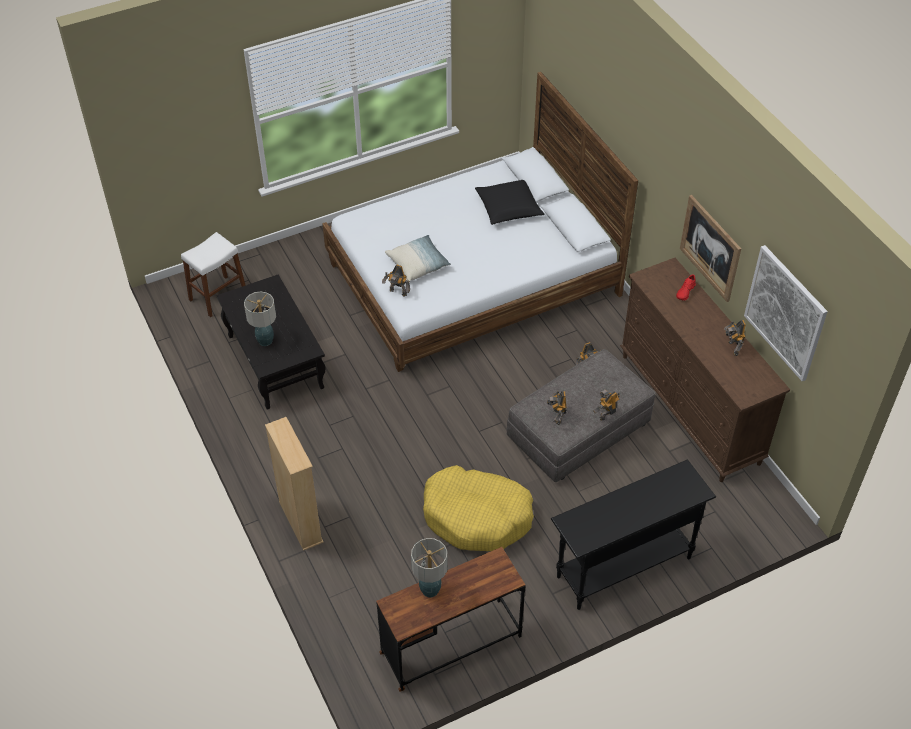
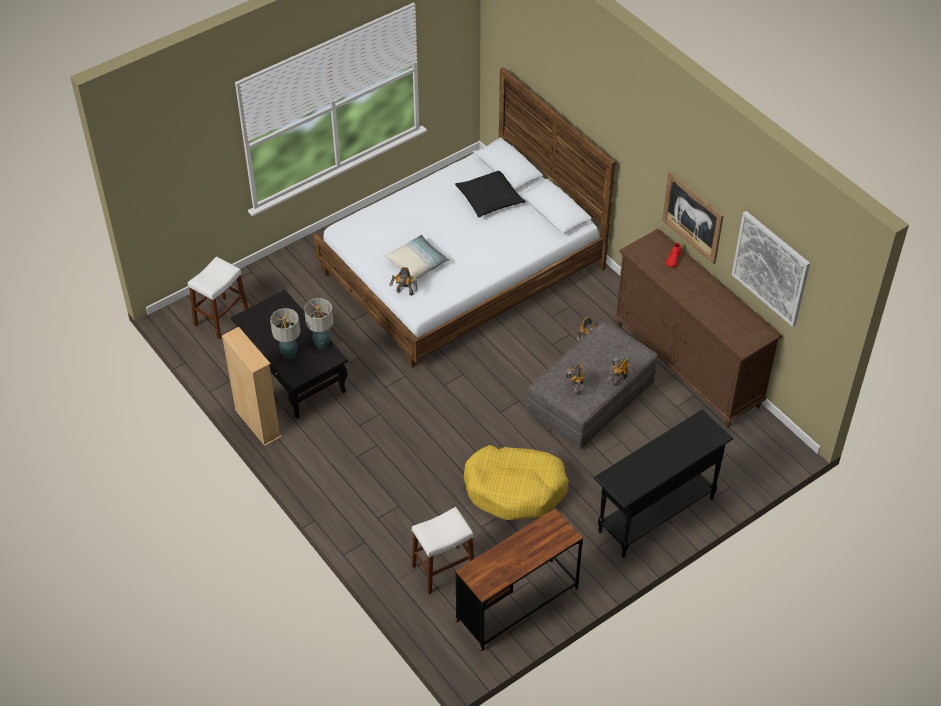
camera: 10 degrees left, 0 degrees up
(300, 522) = (354, 517): beige bookcase -> beige bookcase (257, 423)
(380, 593) = (443, 569): none -> white stool
(430, 590) = (501, 554): table lamp -> table lamp (321, 344)
(732, 348) = (724, 305): toy robot -> none

